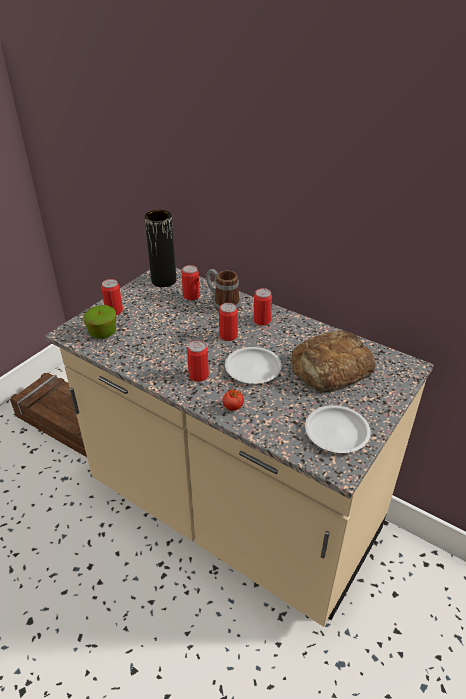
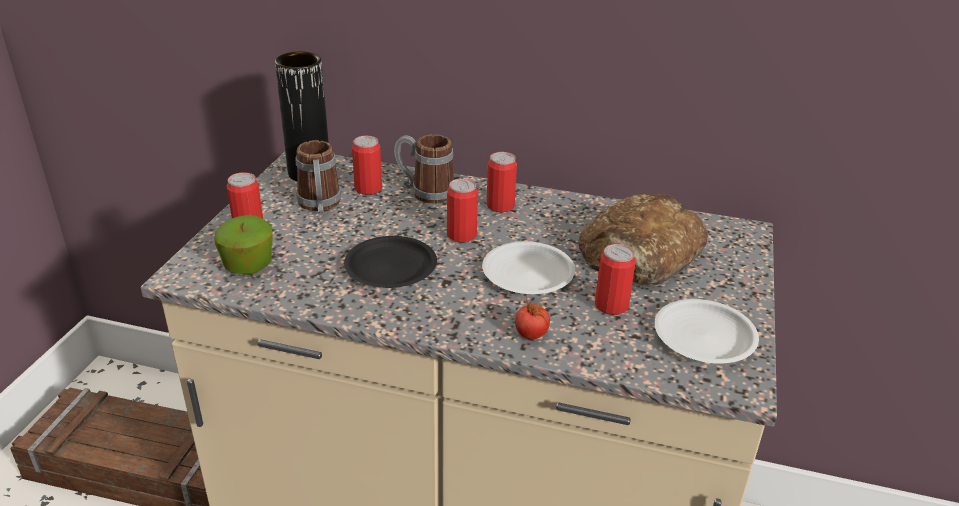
camera: 20 degrees left, 5 degrees down
(159, 302) = (320, 205): none -> mug
(177, 349) = (390, 267): none -> black plate
(198, 375) = (449, 299): can -> can (611, 305)

